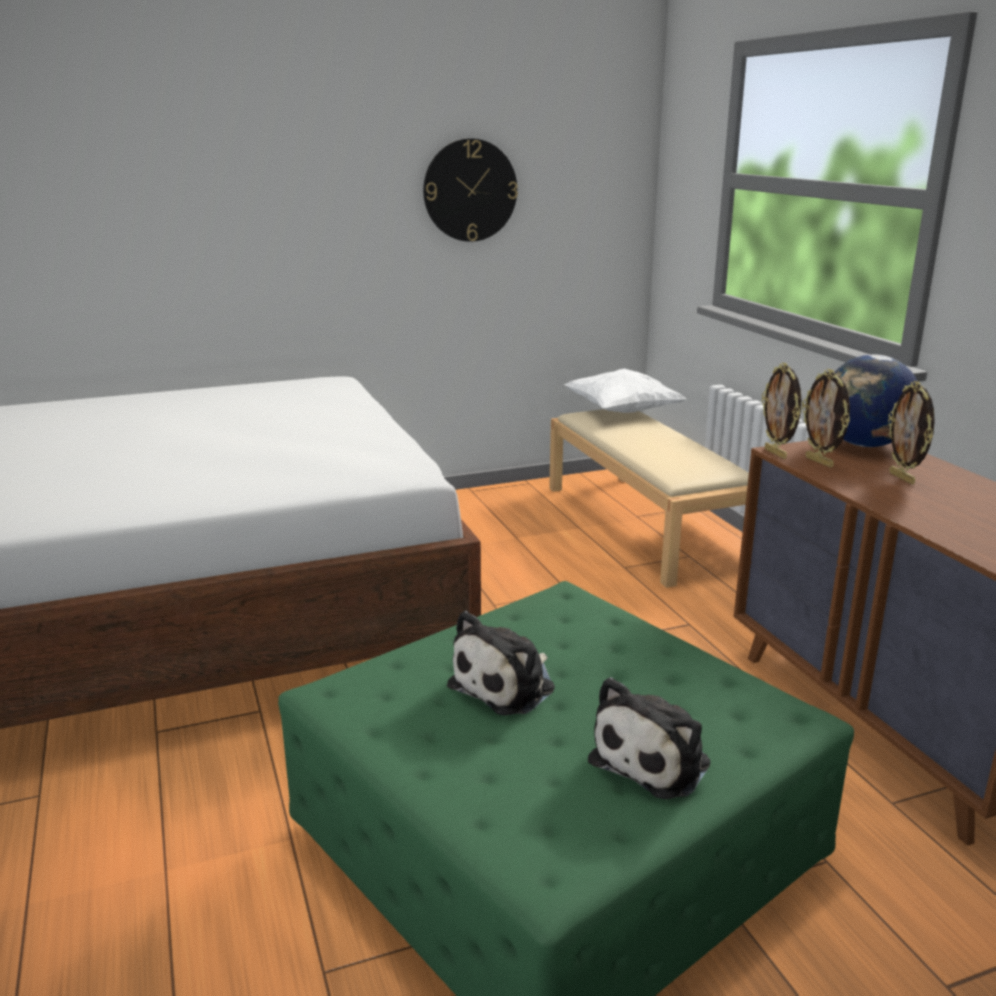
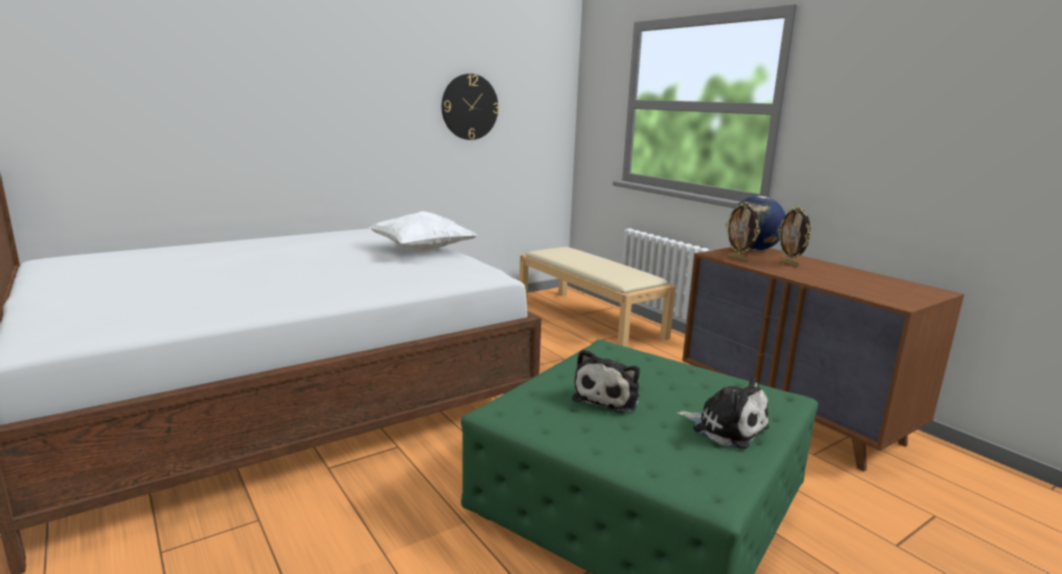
camera: 15 degrees left, 5 degrees down
(622, 412) = (565, 249): white pillow -> white pillow (423, 250)
(655, 760) = (725, 427): plush toy -> plush toy turned 75 degrees counterclockwise
(776, 453) = (711, 255): picture frame -> none

